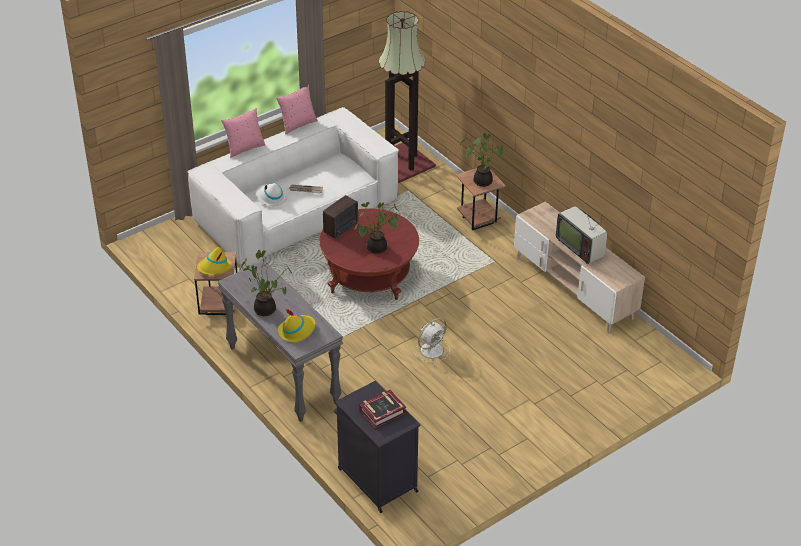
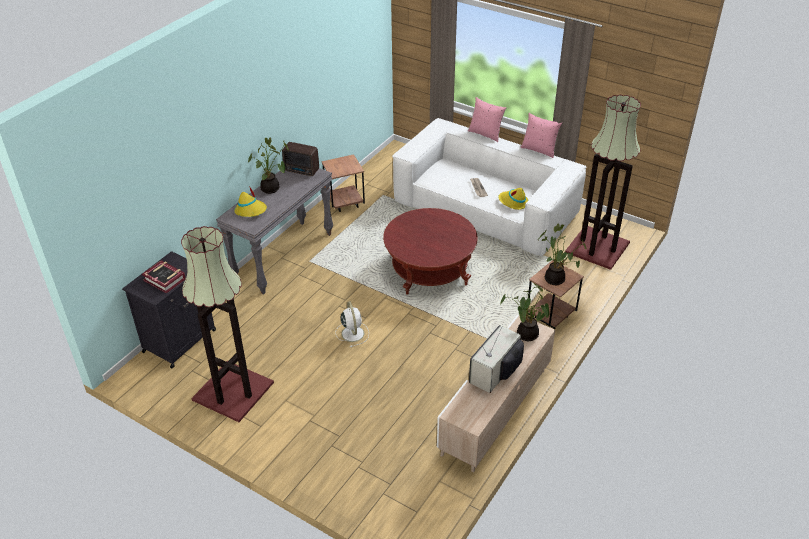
camera: 70 degrees right, 0 degrees up
(214, 267) = (339, 166): yellow hat -> yellow hat (513, 202)
(271, 197) = (455, 174): white hat -> none
(342, 228) = (435, 217): radio -> radio (302, 171)
(376, 249) = (419, 243): potted plant -> potted plant (525, 335)
(432, 349) = (352, 333): white fan -> white fan turned 135 degrees counterclockwise
(471, 450) = (233, 390): none -> floor lamp

